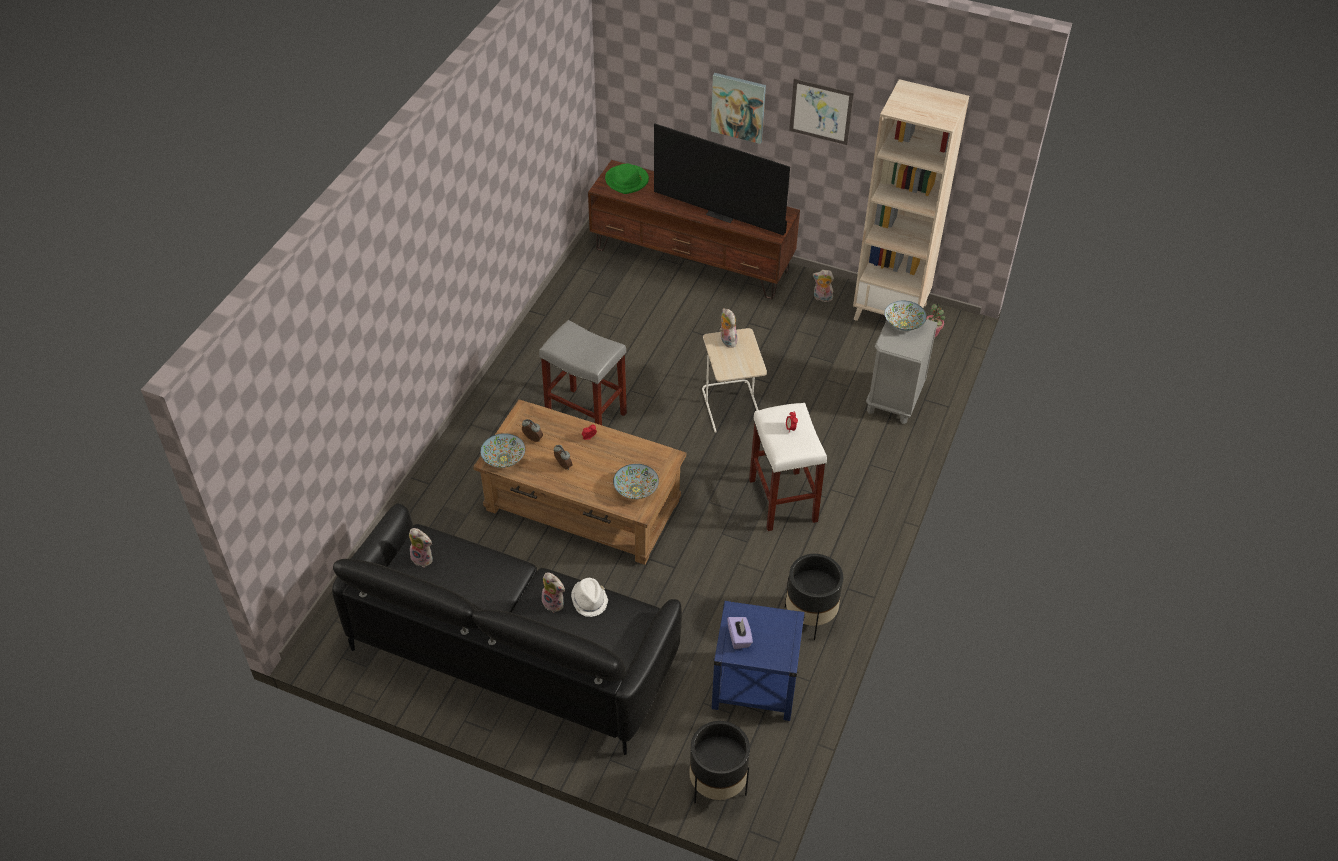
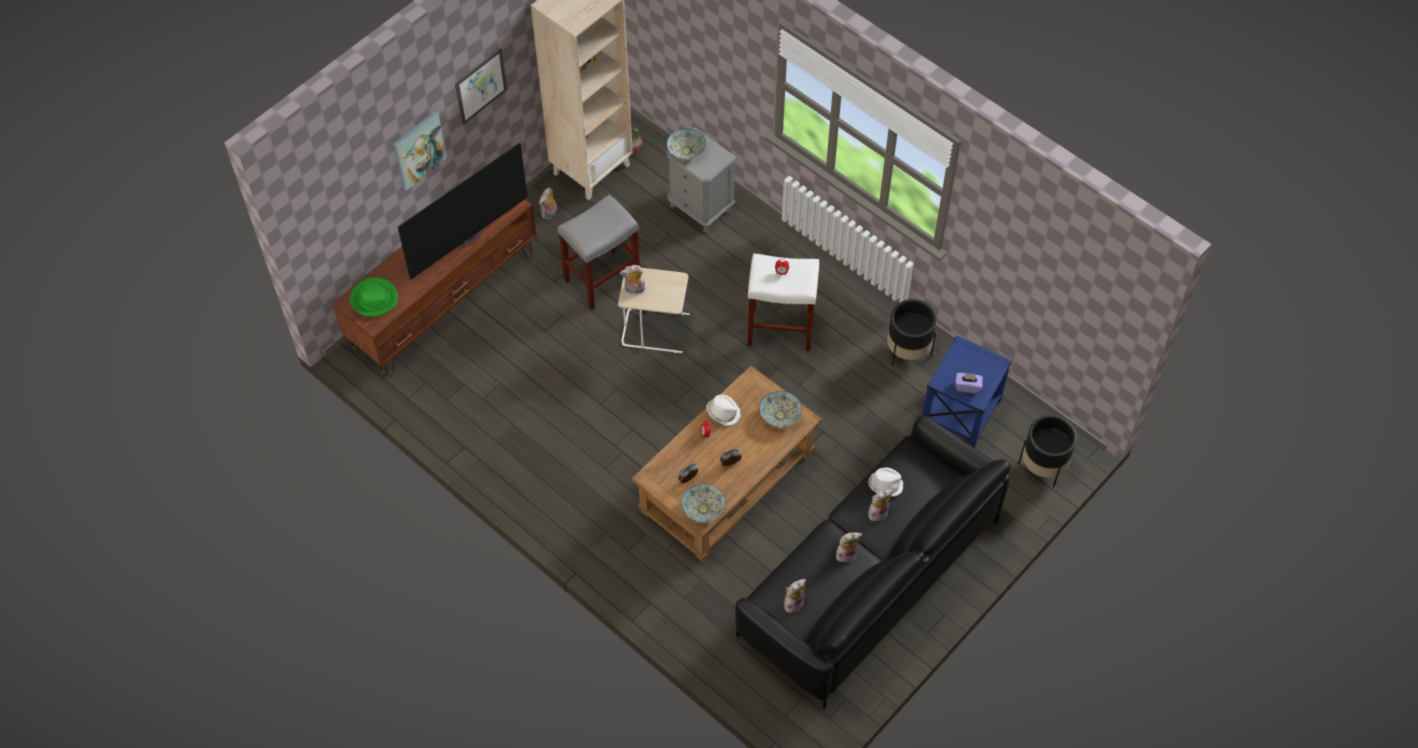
camera: 70 degrees left, 10 degrees up
(495, 589) = (846, 553): none -> plush toy
(587, 416) = (618, 448): grey stool -> grey stool (602, 278)
(620, 445) = (723, 412): none -> white hat

